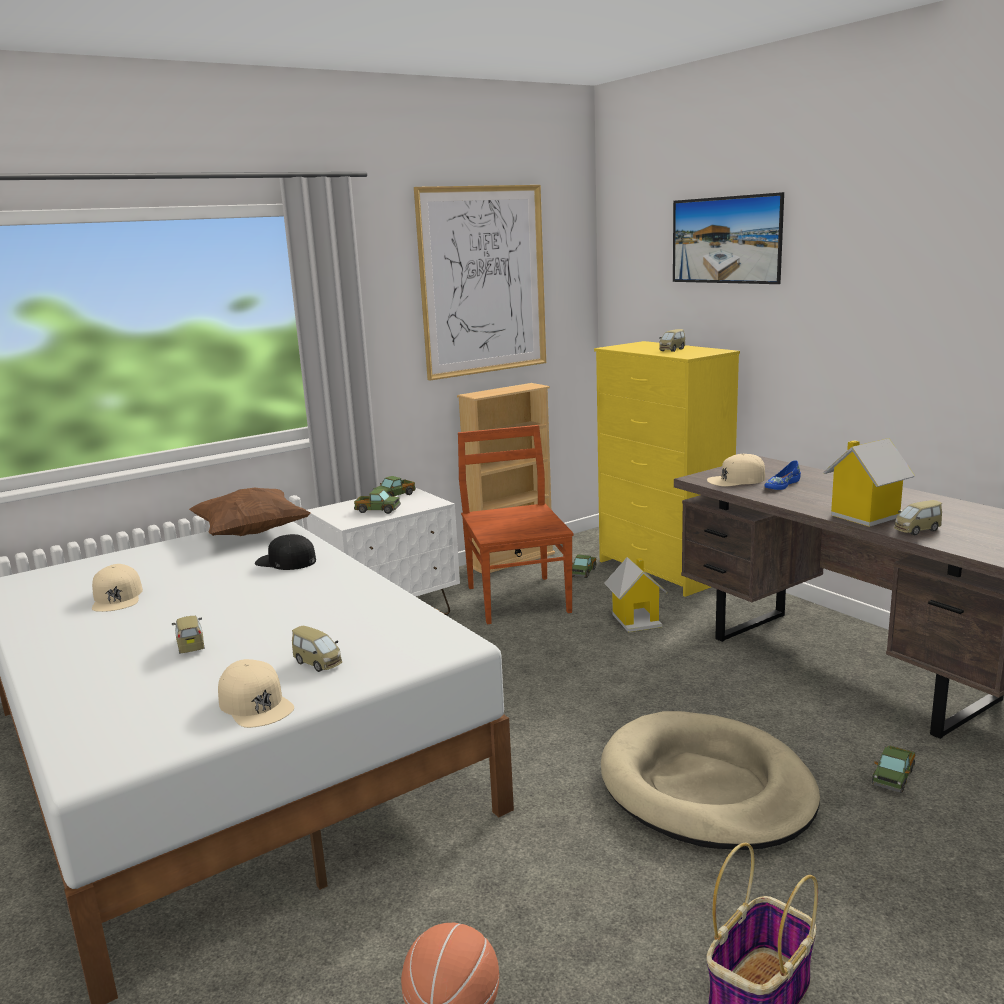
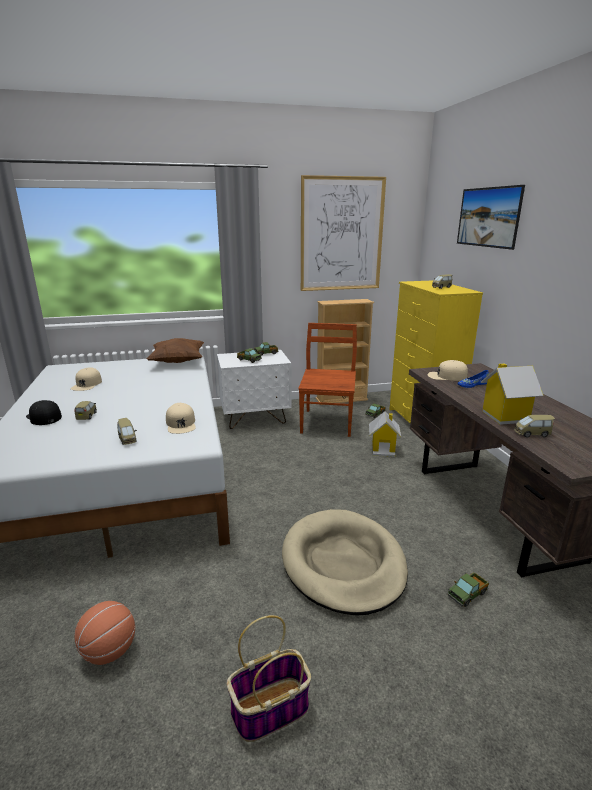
camera: 20 degrees right, 5 degrees up
(256, 704) = (76, 455): beige cap -> beige cap (181, 424)
(286, 561) = (175, 380): black cap -> black cap (44, 417)

